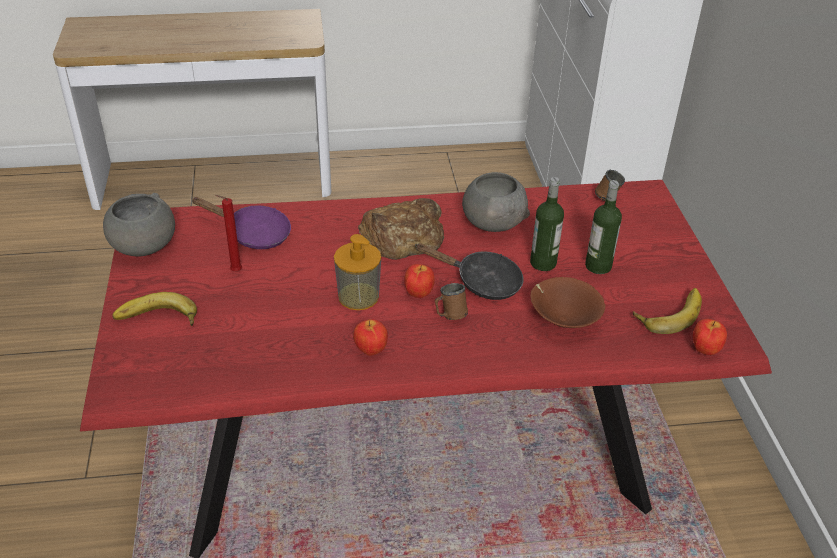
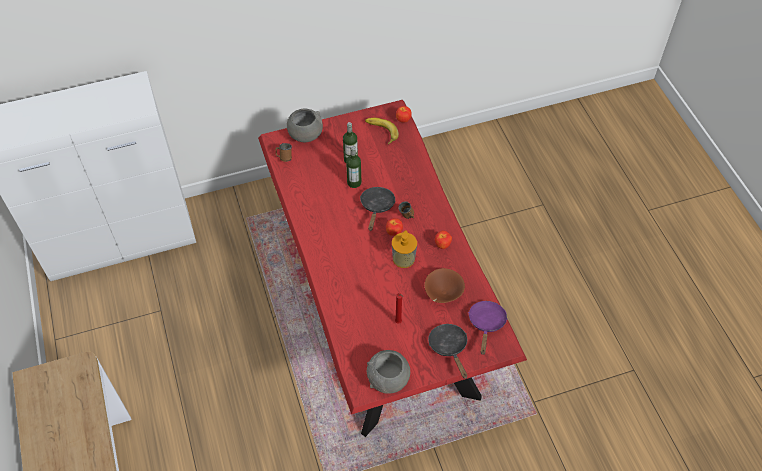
camera: 100 degrees left, 15 degrees up
(157, 320) = (449, 347): banana -> black frying pan
(253, 234) = (361, 324): purple frying pan -> purple frying pan (486, 324)
(403, 236) = (345, 248): bread -> none
(493, 223) = (323, 207): grey bowl -> grey bowl (305, 135)
(562, 320) = (398, 172): brown bowl -> brown bowl (443, 293)

